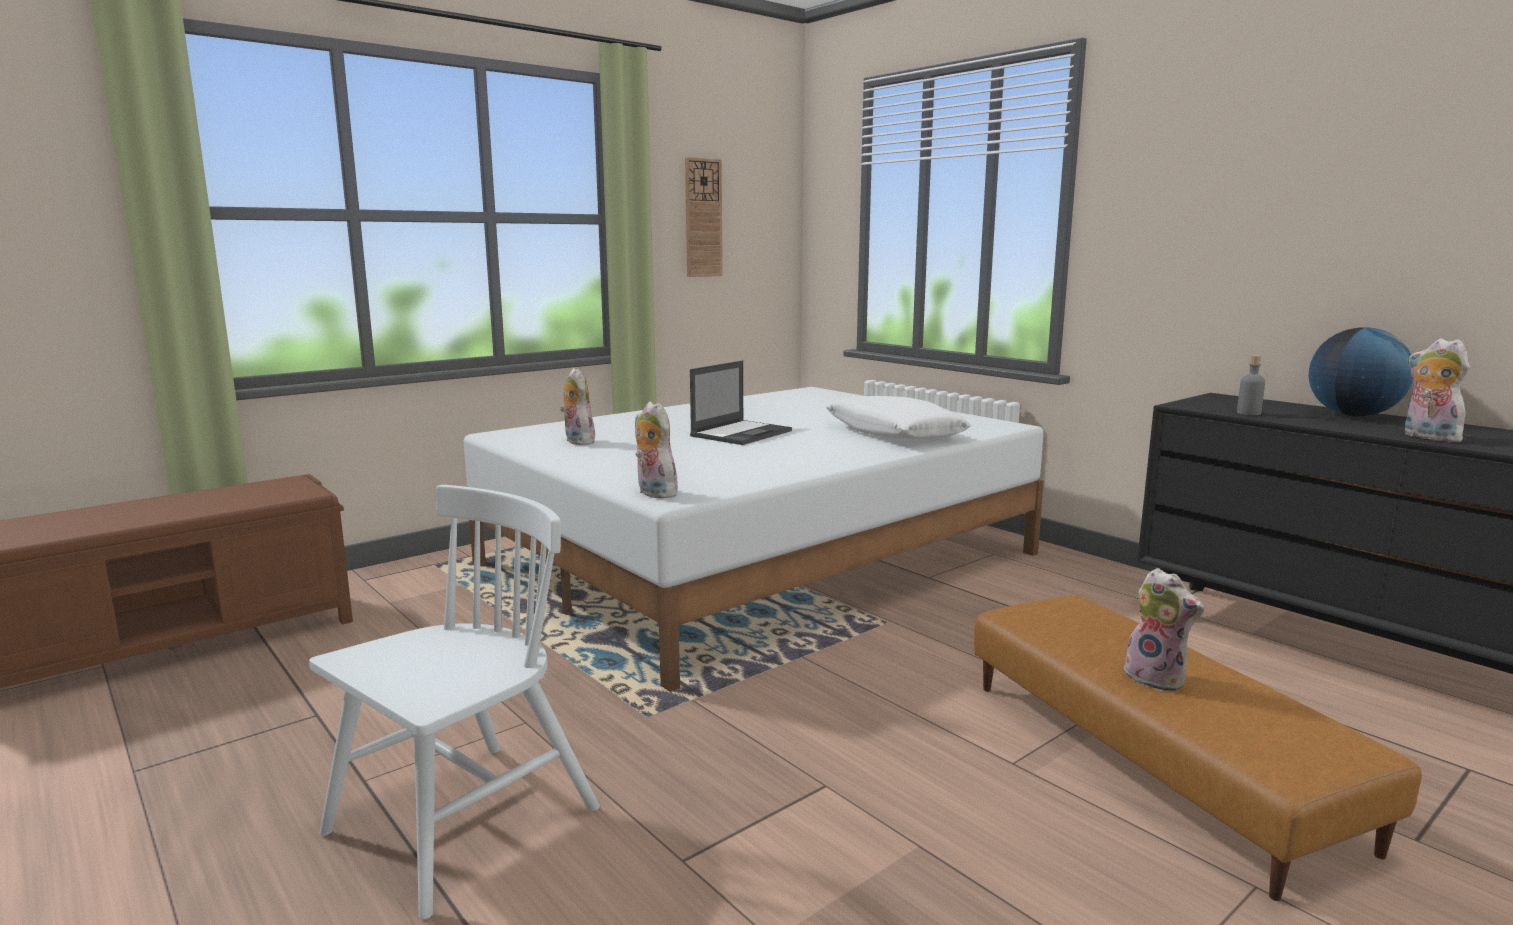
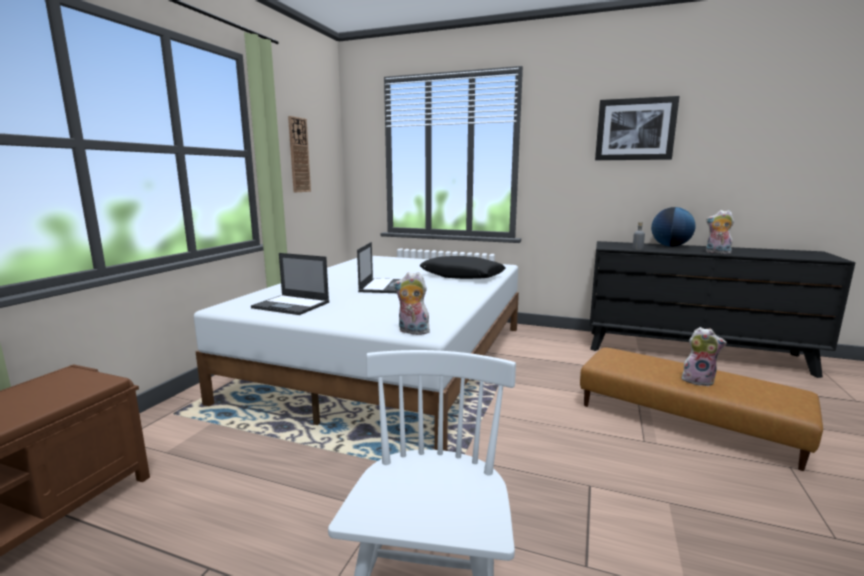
camera: 30 degrees left, 0 degrees up
(577, 441) = (292, 305): plush toy -> laptop
(894, 433) = (462, 276): white pillow -> black pillow
(1302, 154) = (635, 129): none -> picture

